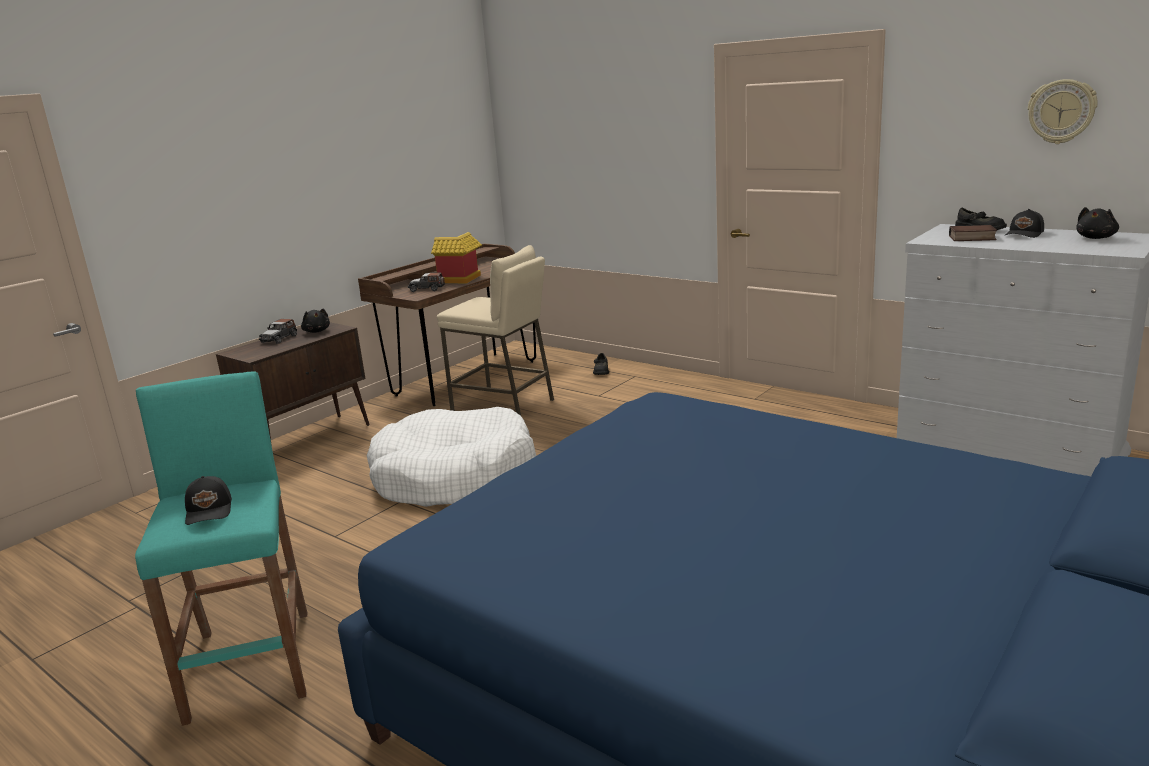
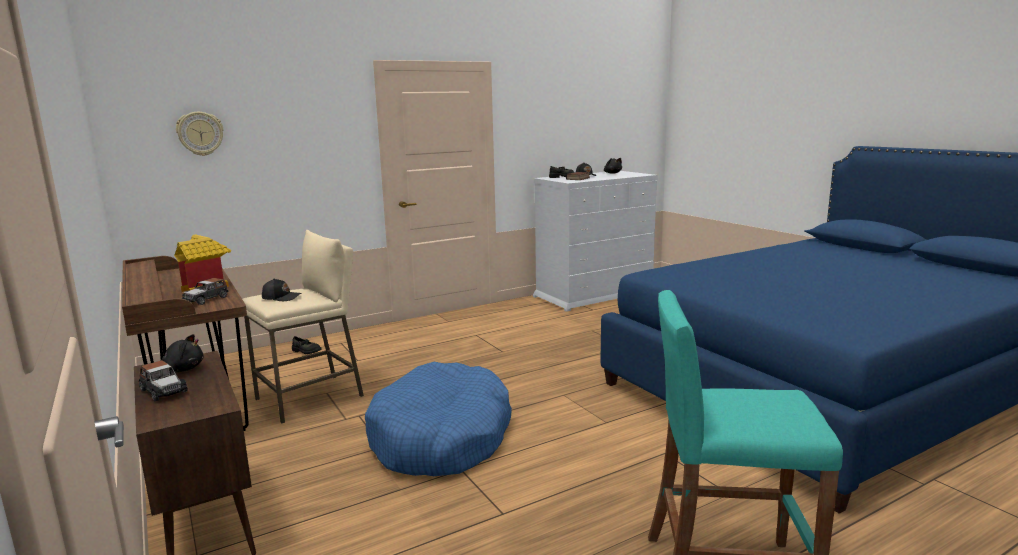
camera: 70 degrees left, 5 degrees down
(210, 510) = (767, 405): black cap -> black cap (281, 297)
(455, 477) = (441, 438): white dog bed -> blue dog bed
(1061, 111) = (575, 113): wall clock -> wall clock (200, 133)

